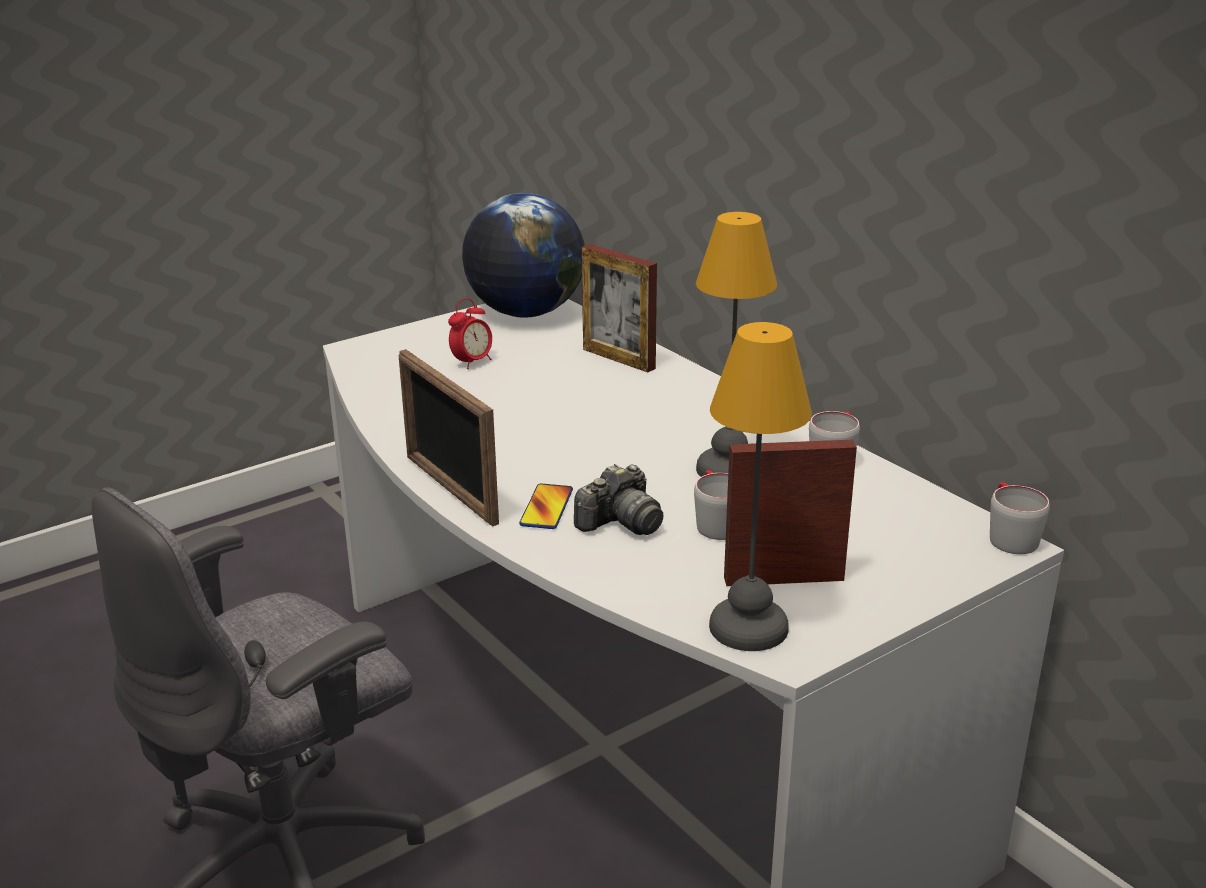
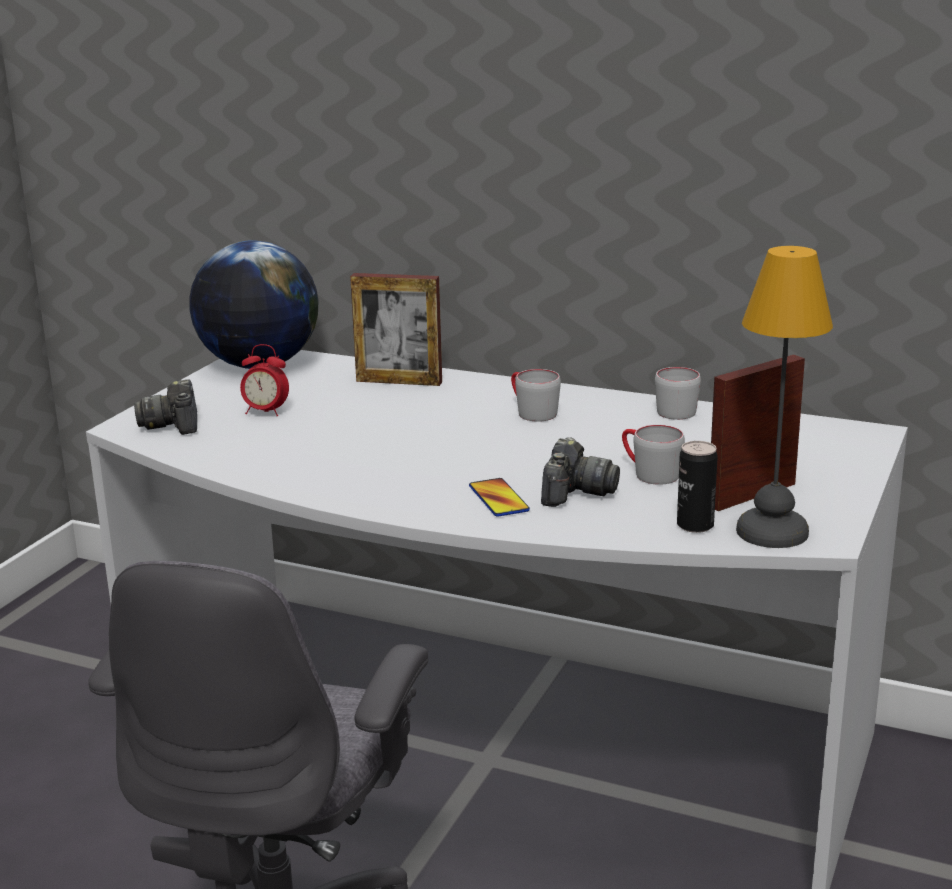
camera: 30 degrees left, 5 degrees down
(390, 356) = (174, 424): none -> camera
(450, 490) = (393, 508): picture frame -> none
(472, 362) = (265, 412): alarm clock -> alarm clock turned 90 degrees clockwise
(683, 594) = (695, 525): none -> can
(726, 470) = (605, 437): table lamp -> none
(1008, 535) = (862, 427): grey mug -> grey mug (531, 412)

